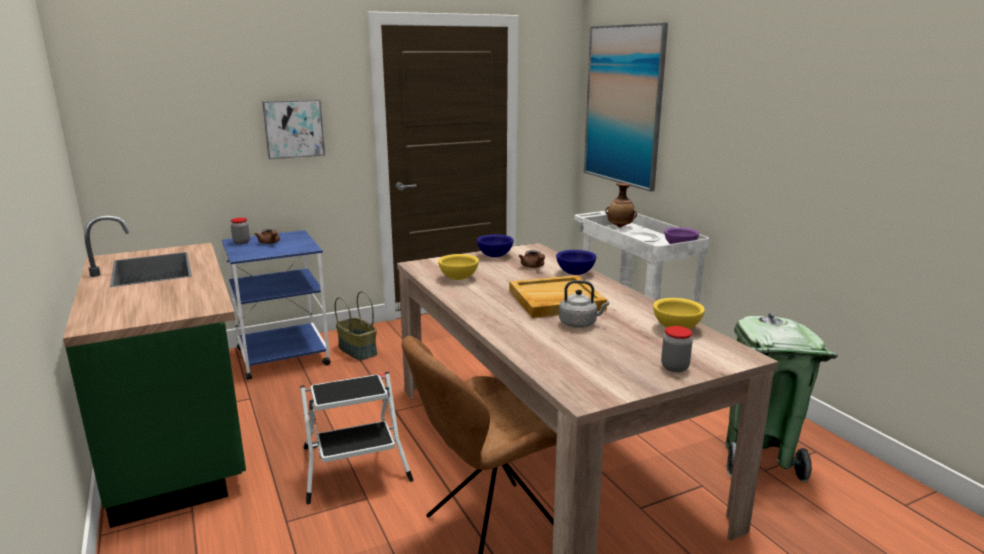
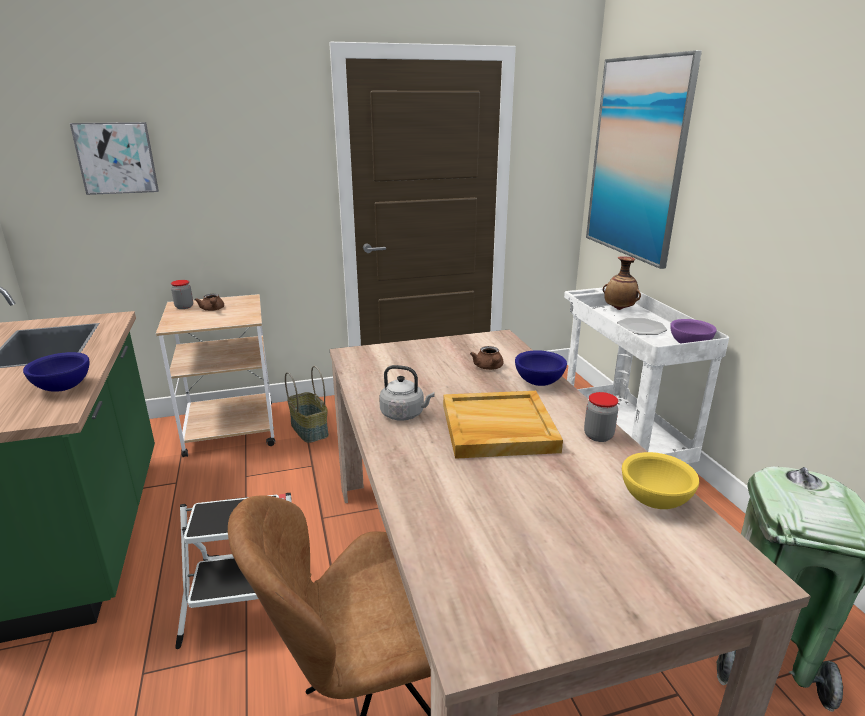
camera: 10 degrees right, 5 degrees up
(285, 356) = (232, 429): blue cart -> beige cart
(293, 128) = (244, 181): picture -> picture (116, 158)
(458, 278) = (390, 379): yellow bowl -> none
(494, 256) = (448, 346): blue bowl -> blue bowl (63, 387)
(580, 324) = (516, 477): grey kettle -> grey kettle (404, 414)
(674, 367) = (635, 589): jar -> jar (598, 436)

